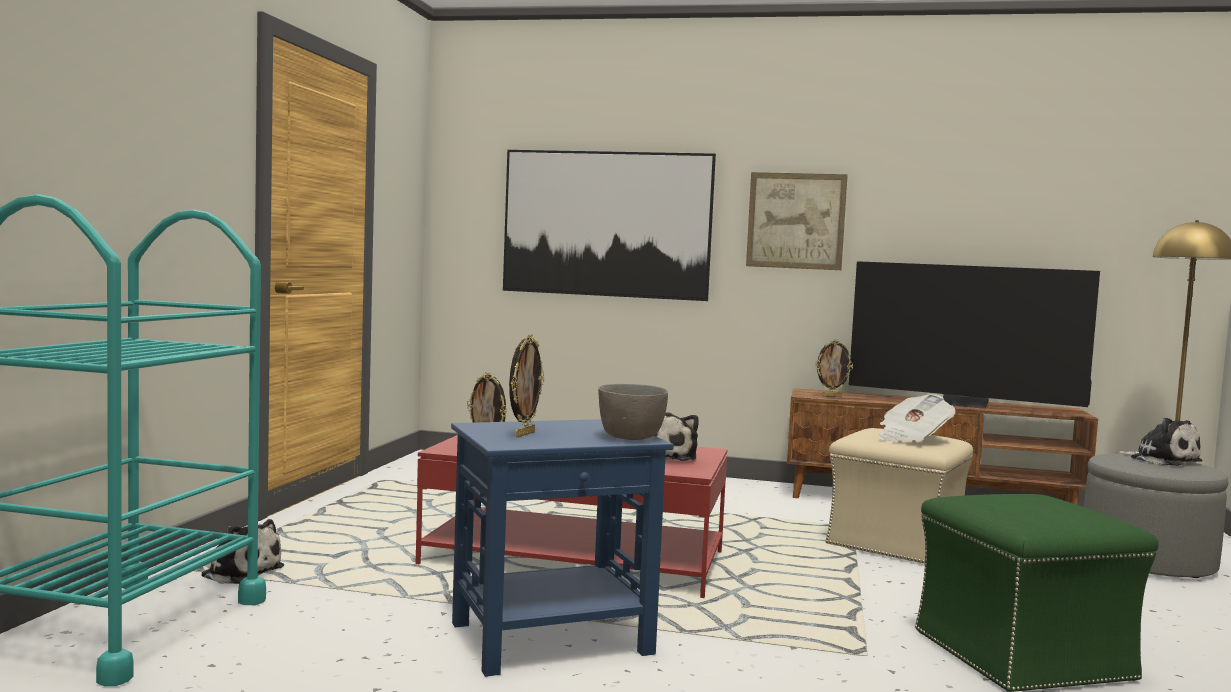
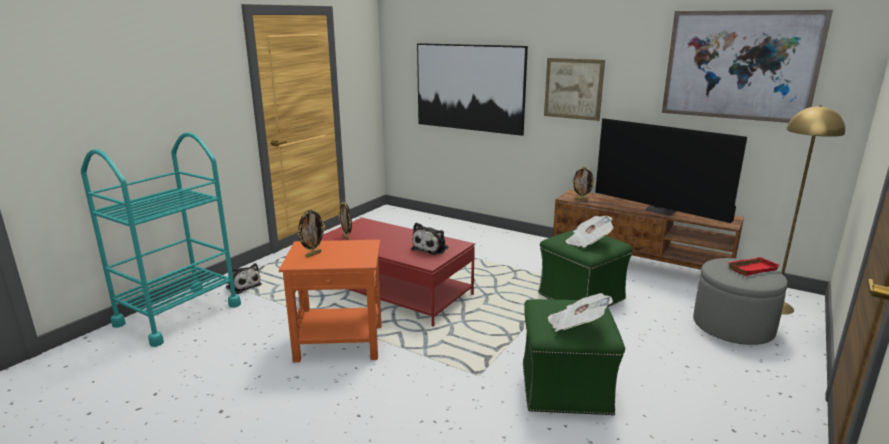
camera: 20 degrees right, 15 degrees up
(553, 638) = (340, 343): blue side table -> orange side table
(630, 437) = (360, 260): grey bowl -> none
(894, 543) = (580, 296): beige ottoman -> green ottoman
(1051, 181) = (739, 65): none -> picture
(1063, 516) = (576, 326): none -> newspaper
(1161, 460) = (751, 268): plush toy -> red tray

